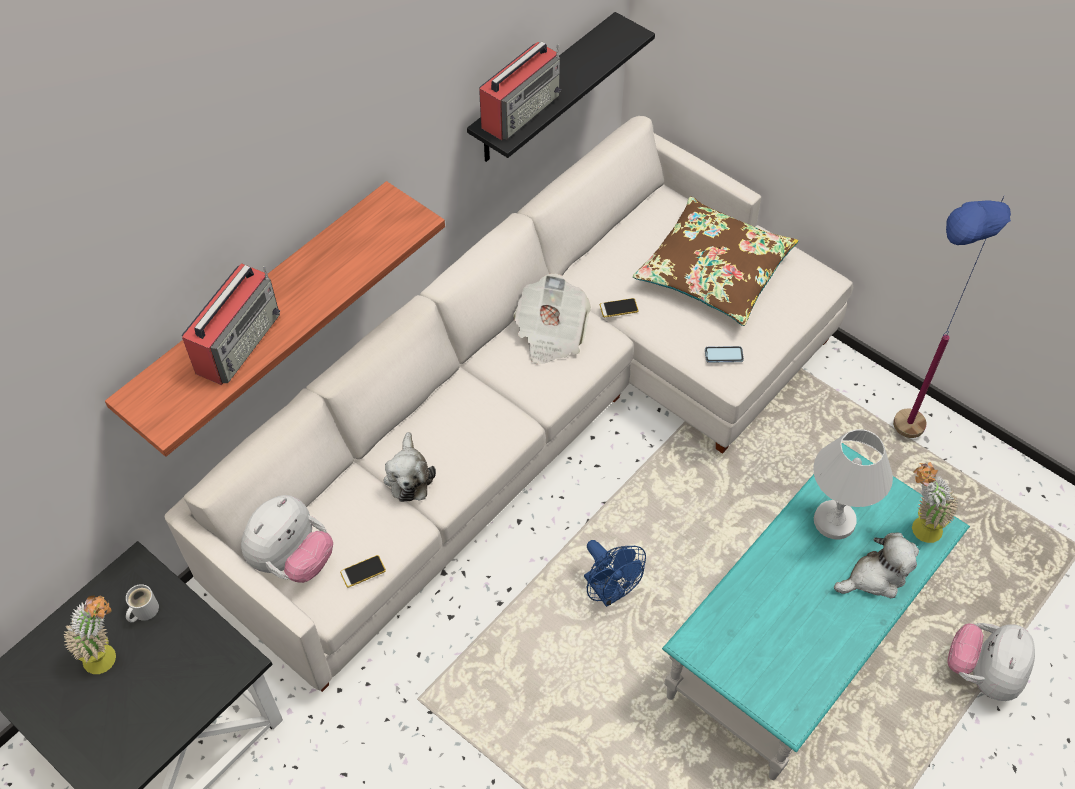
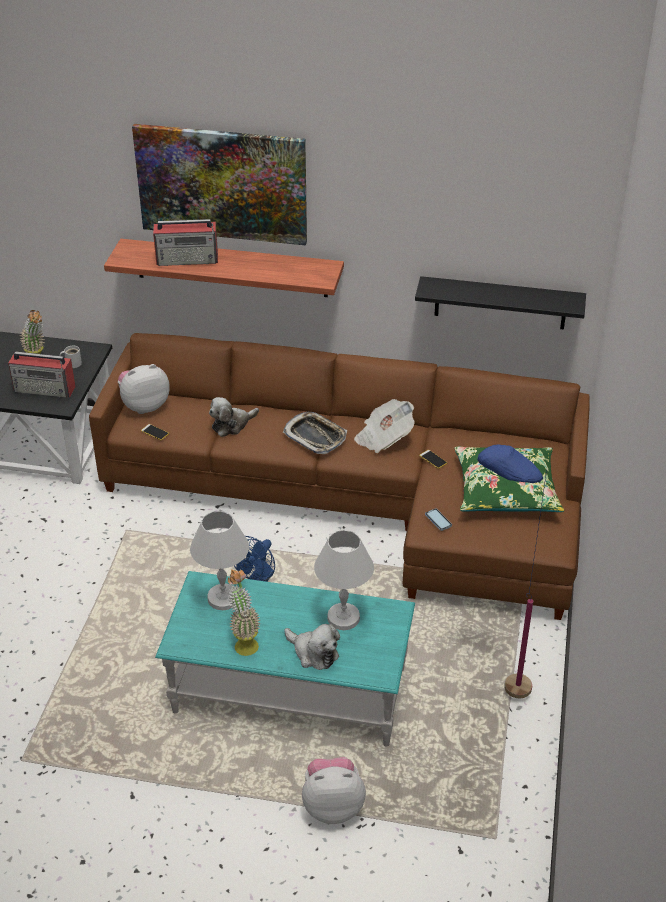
camera: 60 degrees right, 15 degrees down
(225, 206) = (222, 183): none -> picture
(292, 560) = (144, 405): plush toy -> plush toy turned 150 degrees clockwise
(498, 398) = (315, 436): none -> tray
(521, 110) = (455, 289): radio -> radio (45, 389)
(536, 413) = (365, 499): white sofa -> brown sofa
(713, 271) = (506, 490): brown pillow -> green pillow
(737, 630) = (223, 598): none -> white table lamp
(918, 528) = (371, 663): potted plant -> potted plant (244, 642)

